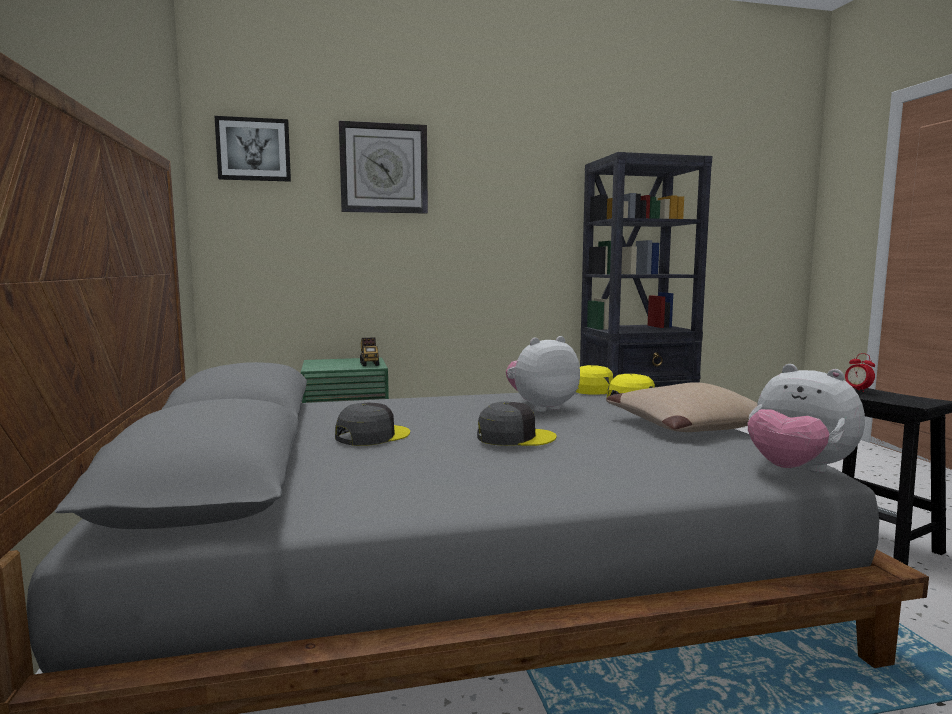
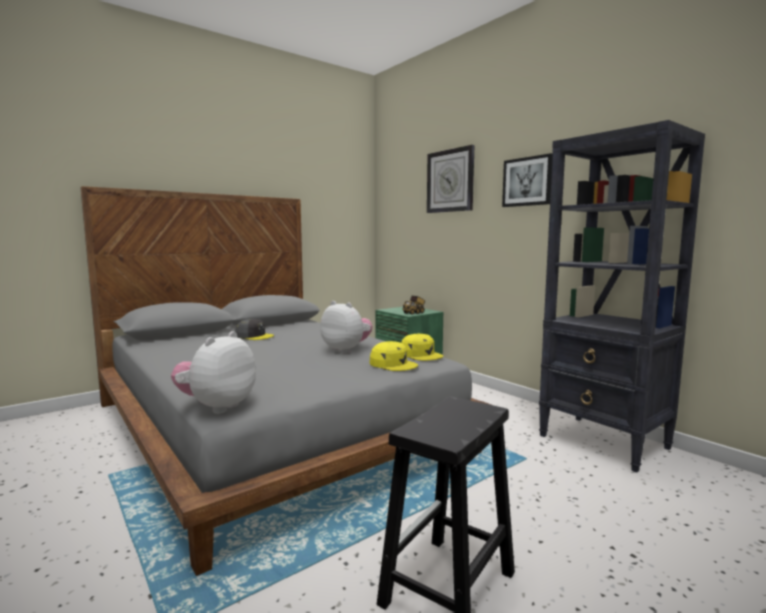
camera: 65 degrees right, 0 degrees up
(253, 149) = (395, 180): picture -> picture (527, 181)
(515, 437) = (256, 351): grey cap -> none
(688, 426) = (324, 380): beige pillow -> none
(857, 390) = (467, 410): alarm clock -> none

